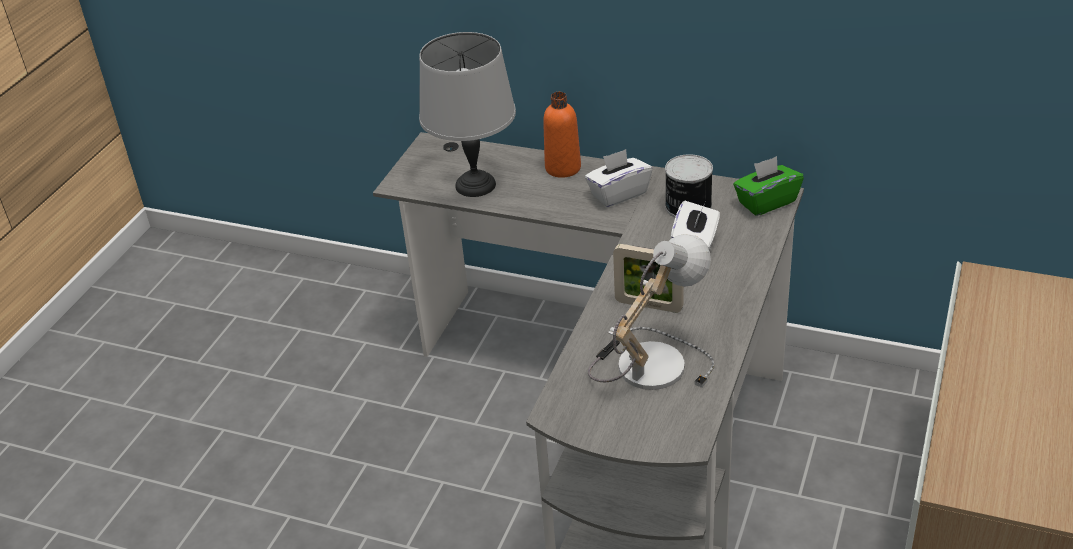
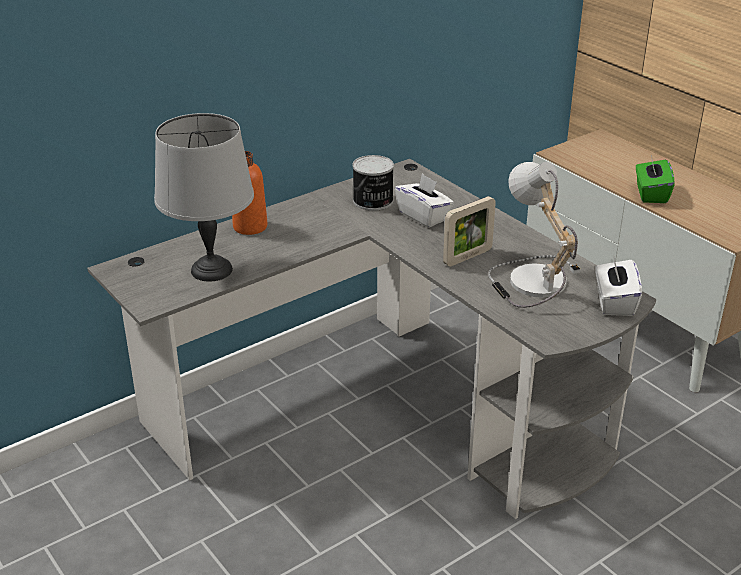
camera: 60 degrees left, 5 degrees down
(618, 194) = (318, 218): white tissue box -> white tissue box (614, 302)
(766, 202) = (409, 174): green tissue box -> green tissue box (651, 194)

